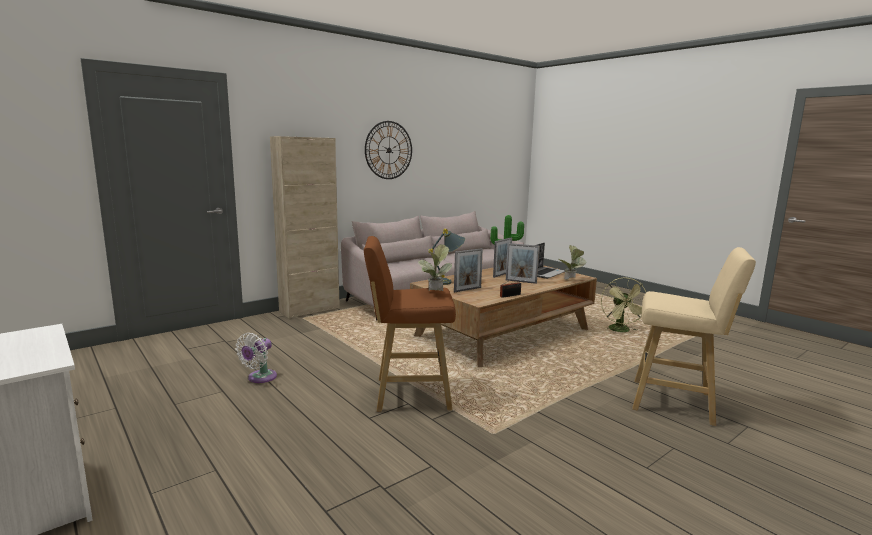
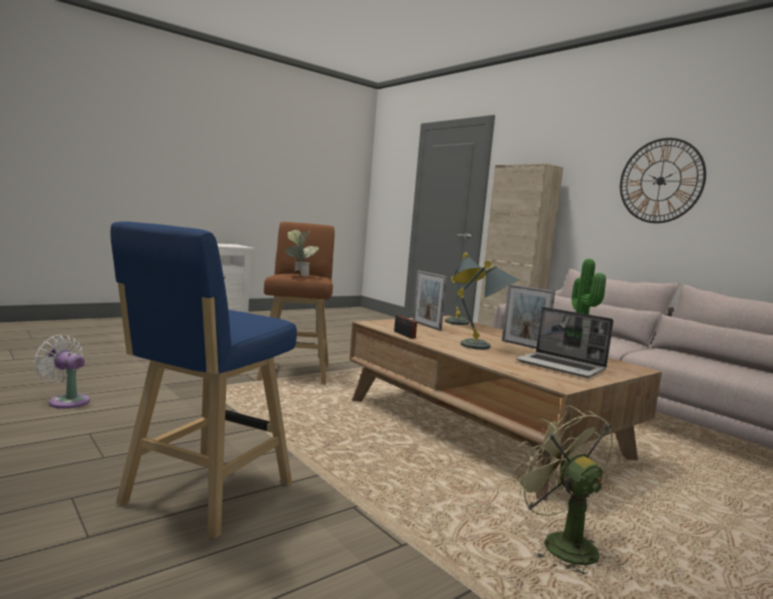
camera: 90 degrees right, 5 degrees down
(260, 378) = (337, 341): white fan -> white fan (66, 401)
(521, 281) = (486, 348): picture frame -> grey table lamp
(571, 280) = (523, 373): potted plant -> none
(621, 331) = (559, 543): green fan -> green fan turned 60 degrees clockwise
(677, 403) = (202, 497): beige stool -> blue stool

